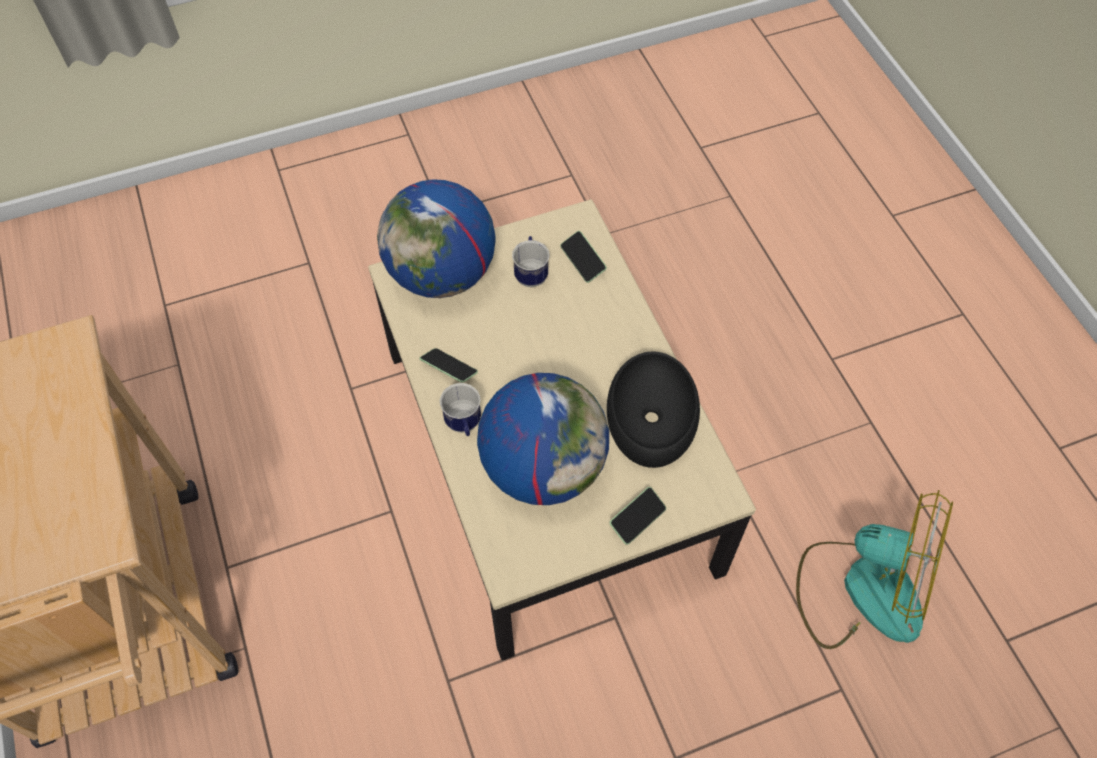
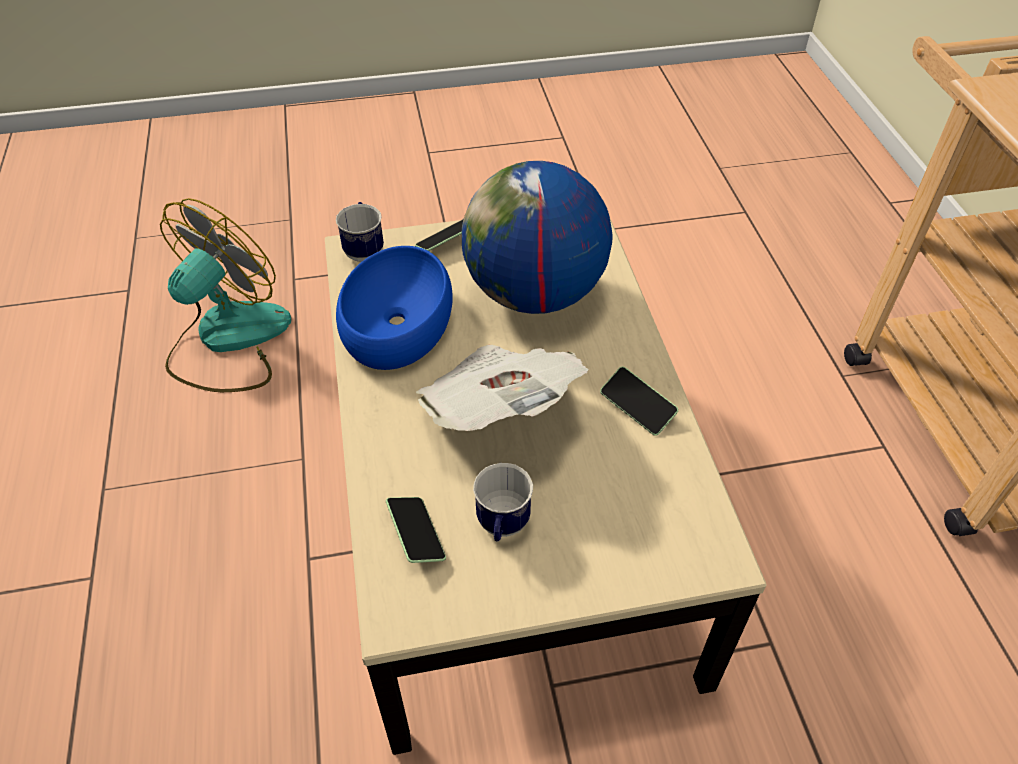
camera: 170 degrees left, 10 degrees down
(442, 275) = (643, 546): globe -> none
(464, 425) = (621, 343): mug -> mug (364, 249)
(550, 352) = (498, 410): none -> newspaper
(652, 419) = (396, 321): black bowl -> blue bowl
(862, 589) = (228, 340): fan -> fan turned 90 degrees clockwise

